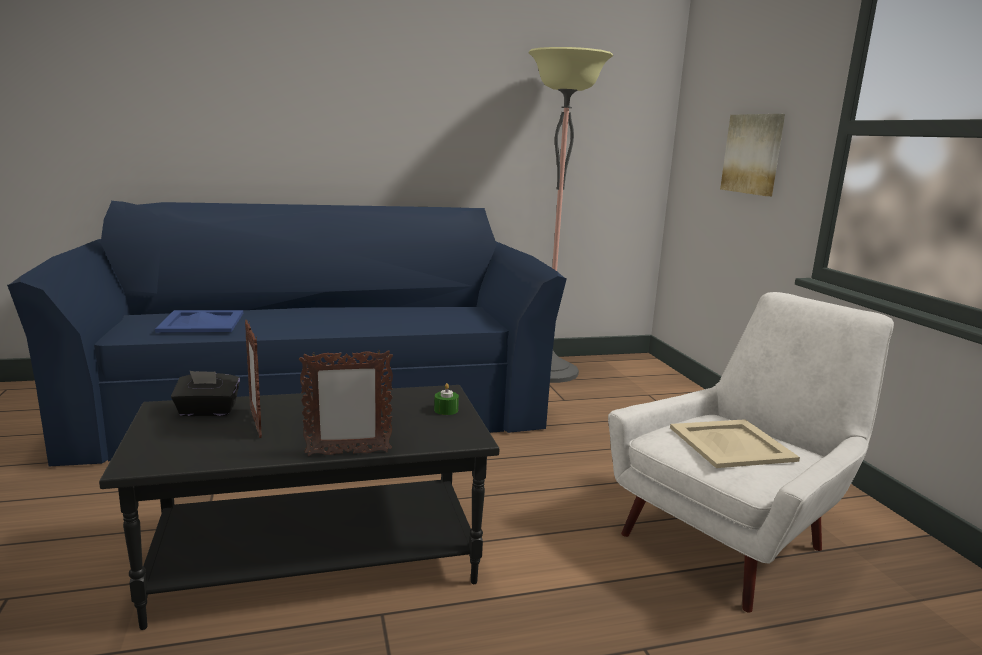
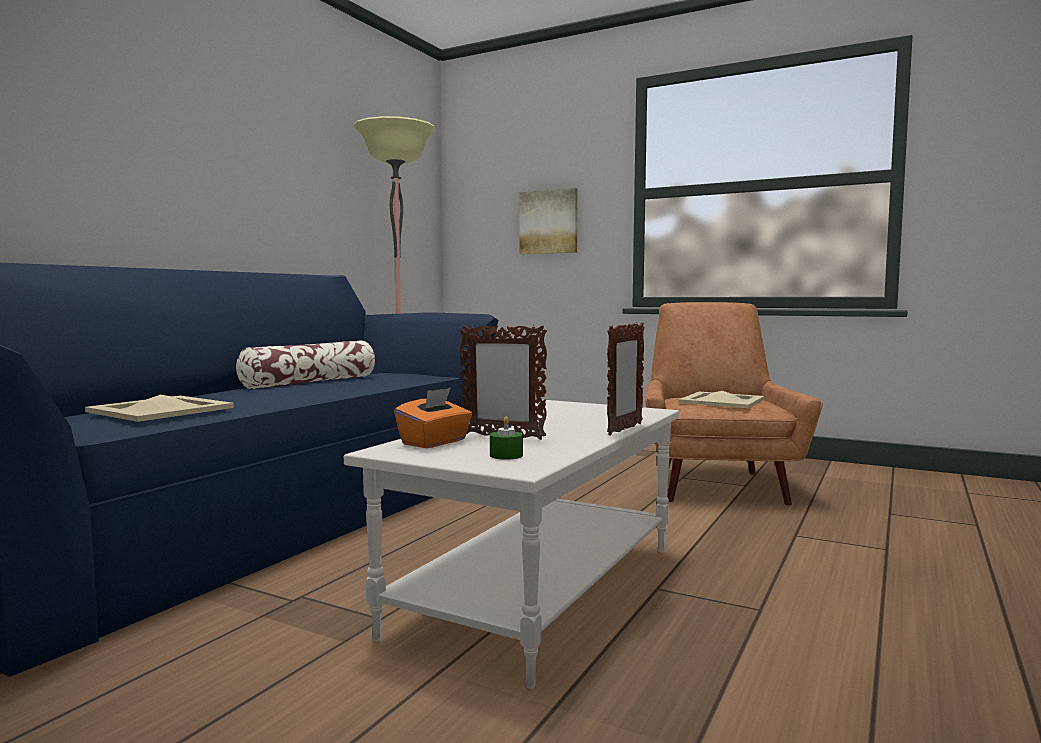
camera: 45 degrees left, 10 degrees down
(202, 322) = (162, 409): blue tray -> beige tray
(207, 411) = (435, 442): black tissue box -> orange tissue box
(318, 558) = (538, 588): black coffee table -> white coffee table
(375, 310) = (311, 382): none -> pillow
(446, 410) = (588, 407): green candle -> green candle (506, 455)
(736, 537) = (715, 482): white armchair -> brown armchair

